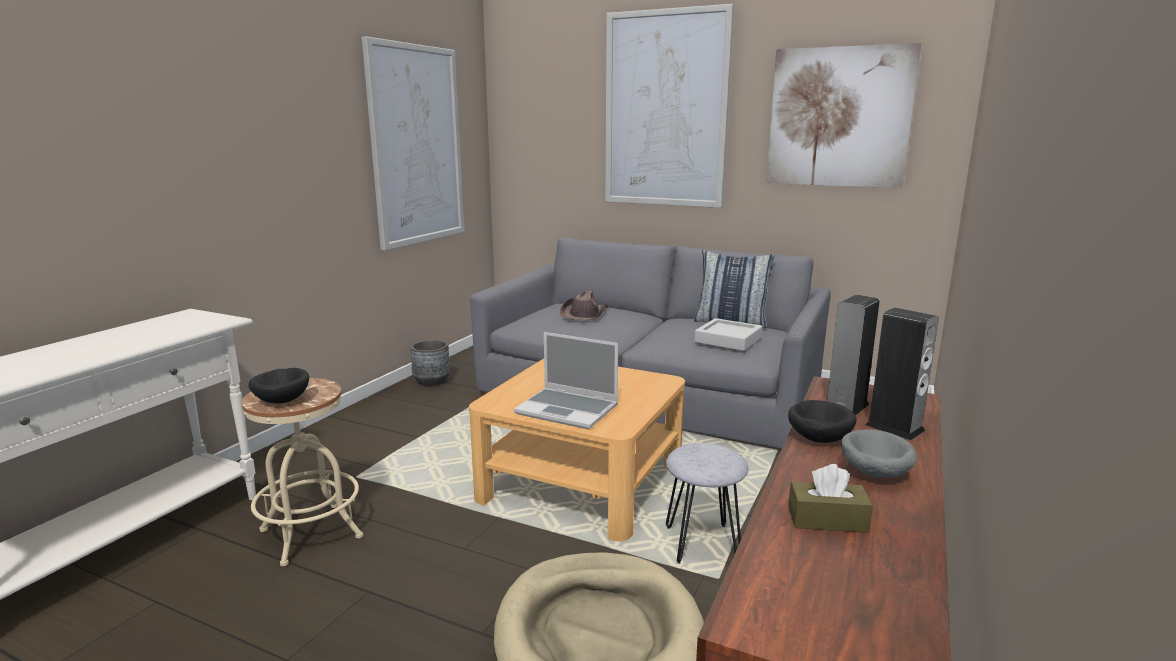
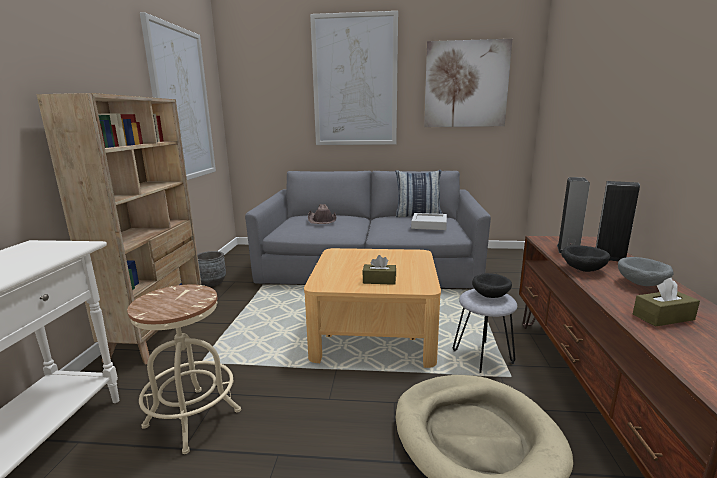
camera: 20 degrees left, 0 degrees up
(282, 400) = (170, 306): black bowl -> black bowl (489, 295)
(337, 432) = (159, 331): none -> beige bookcase
(568, 410) = (379, 280): laptop -> brown tissue box

